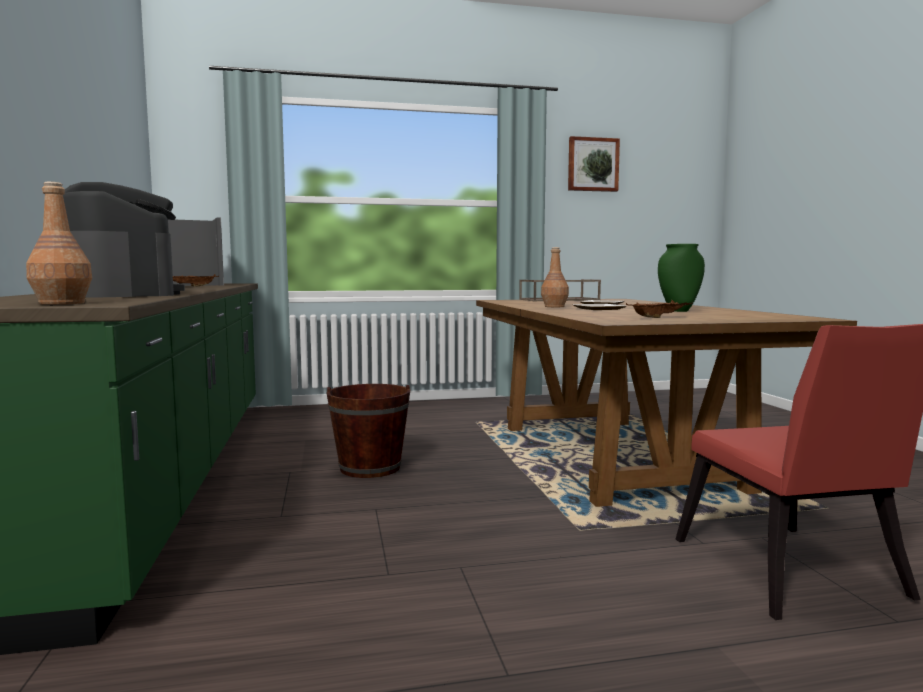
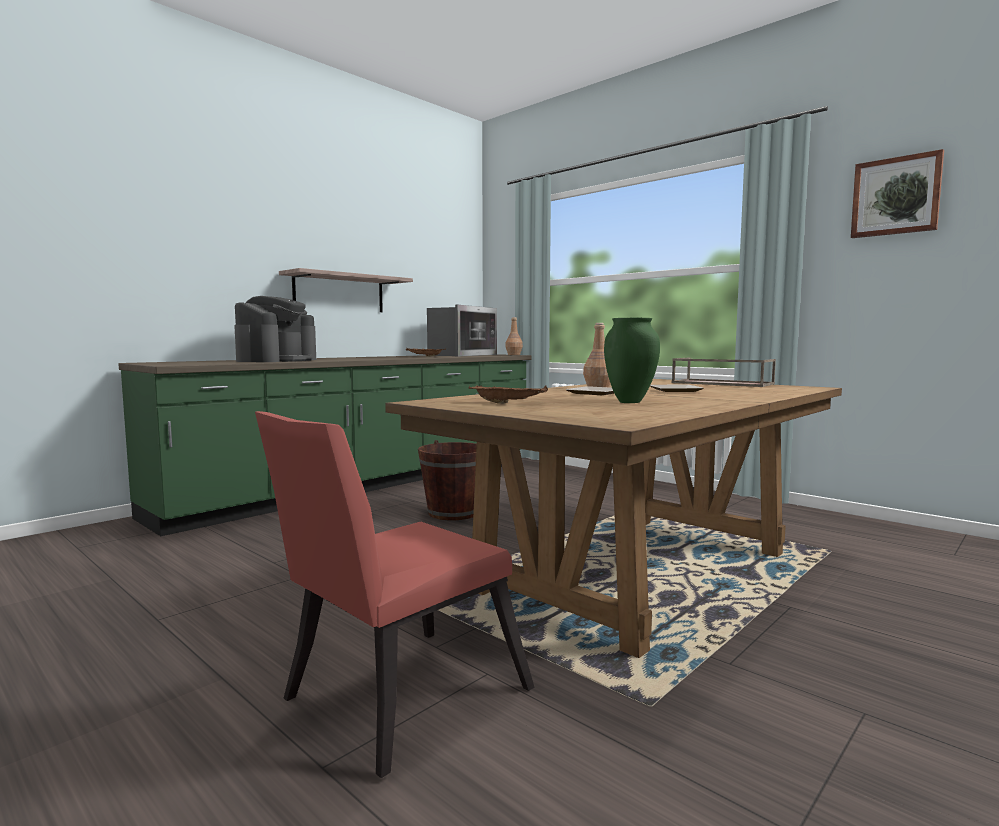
camera: 55 degrees right, 0 degrees up
(62, 303) = (166, 364): brown bottle -> brown bottle (514, 354)
(65, 186) = (339, 293): none -> shelf

